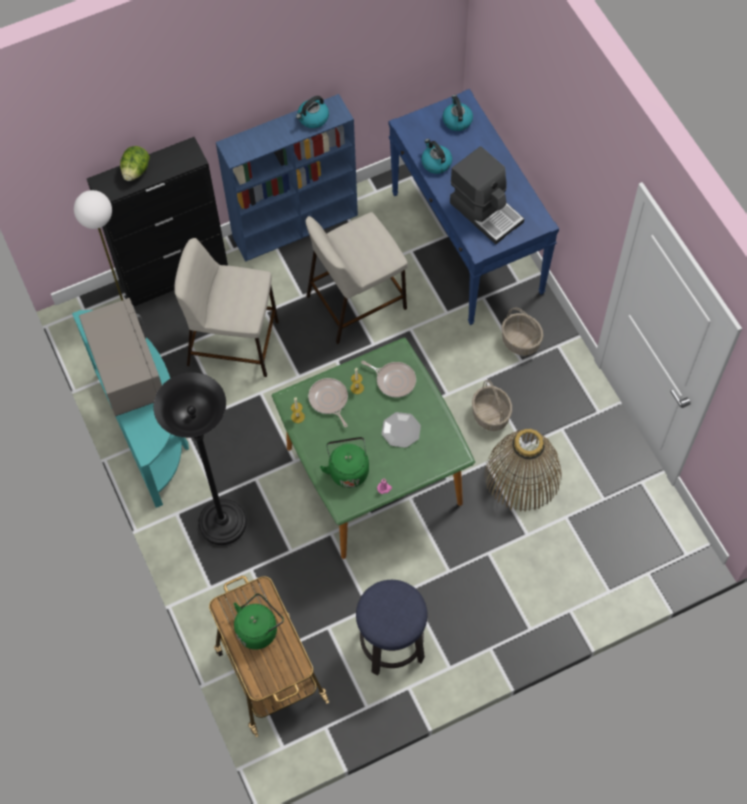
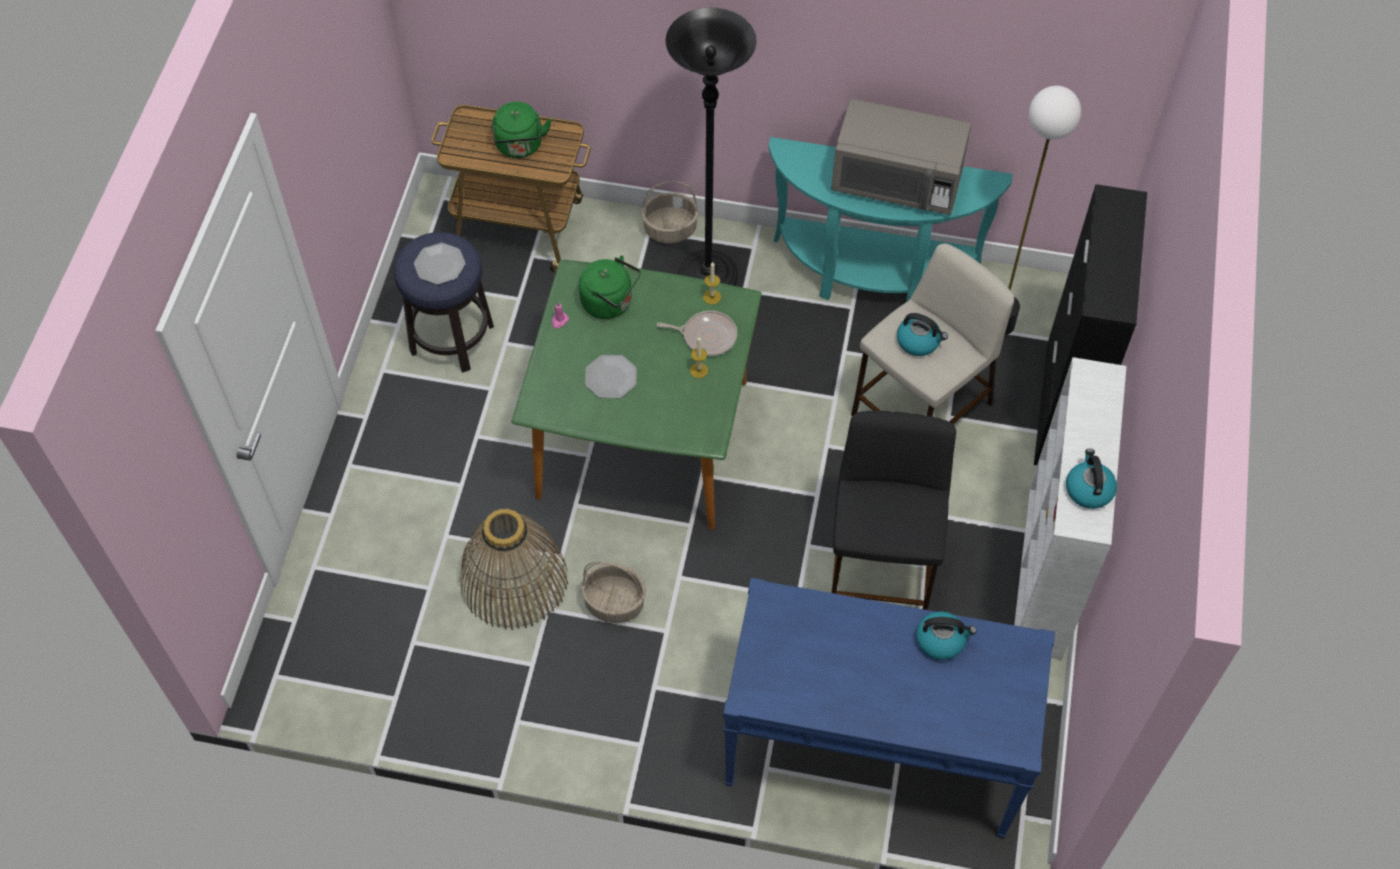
camera: 125 degrees right, 5 degrees down
(136, 171) = (1123, 241): lettuce -> none
(296, 225) = (1045, 573): blue bookcase -> white bookcase
(357, 301) = (881, 567): beige stool -> black stool
(391, 606) = (440, 265): none -> plate
(394, 380) = (677, 410): frying pan -> none
(457, 120) = (994, 715): kettle -> kettle (919, 341)
(486, 211) = (818, 646): coffee machine -> none
(521, 341) = (680, 707): basket -> basket (669, 229)

